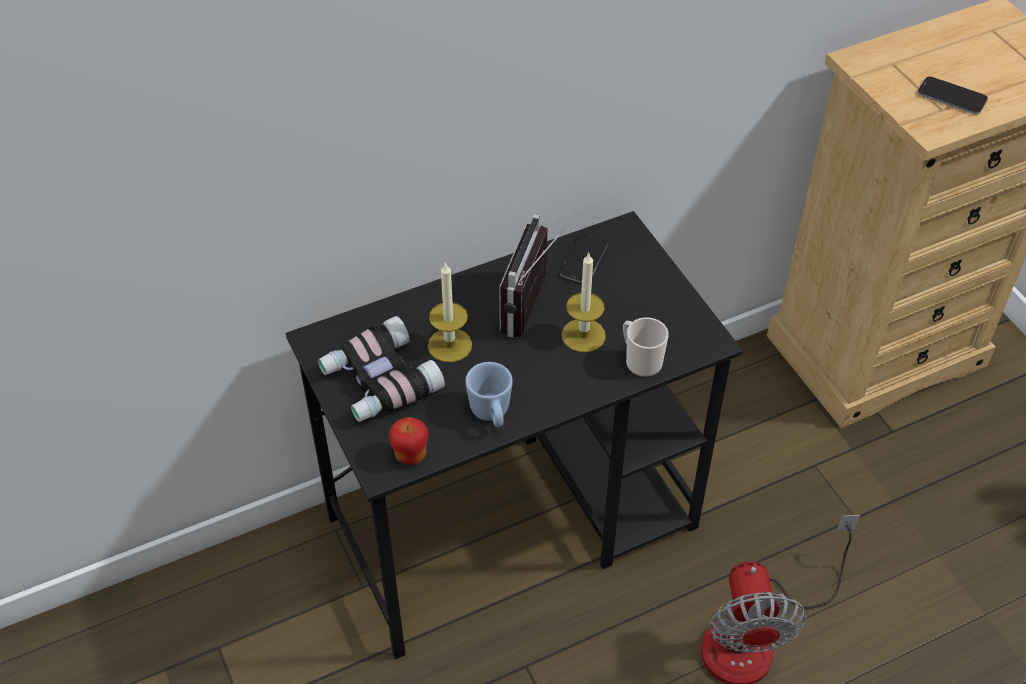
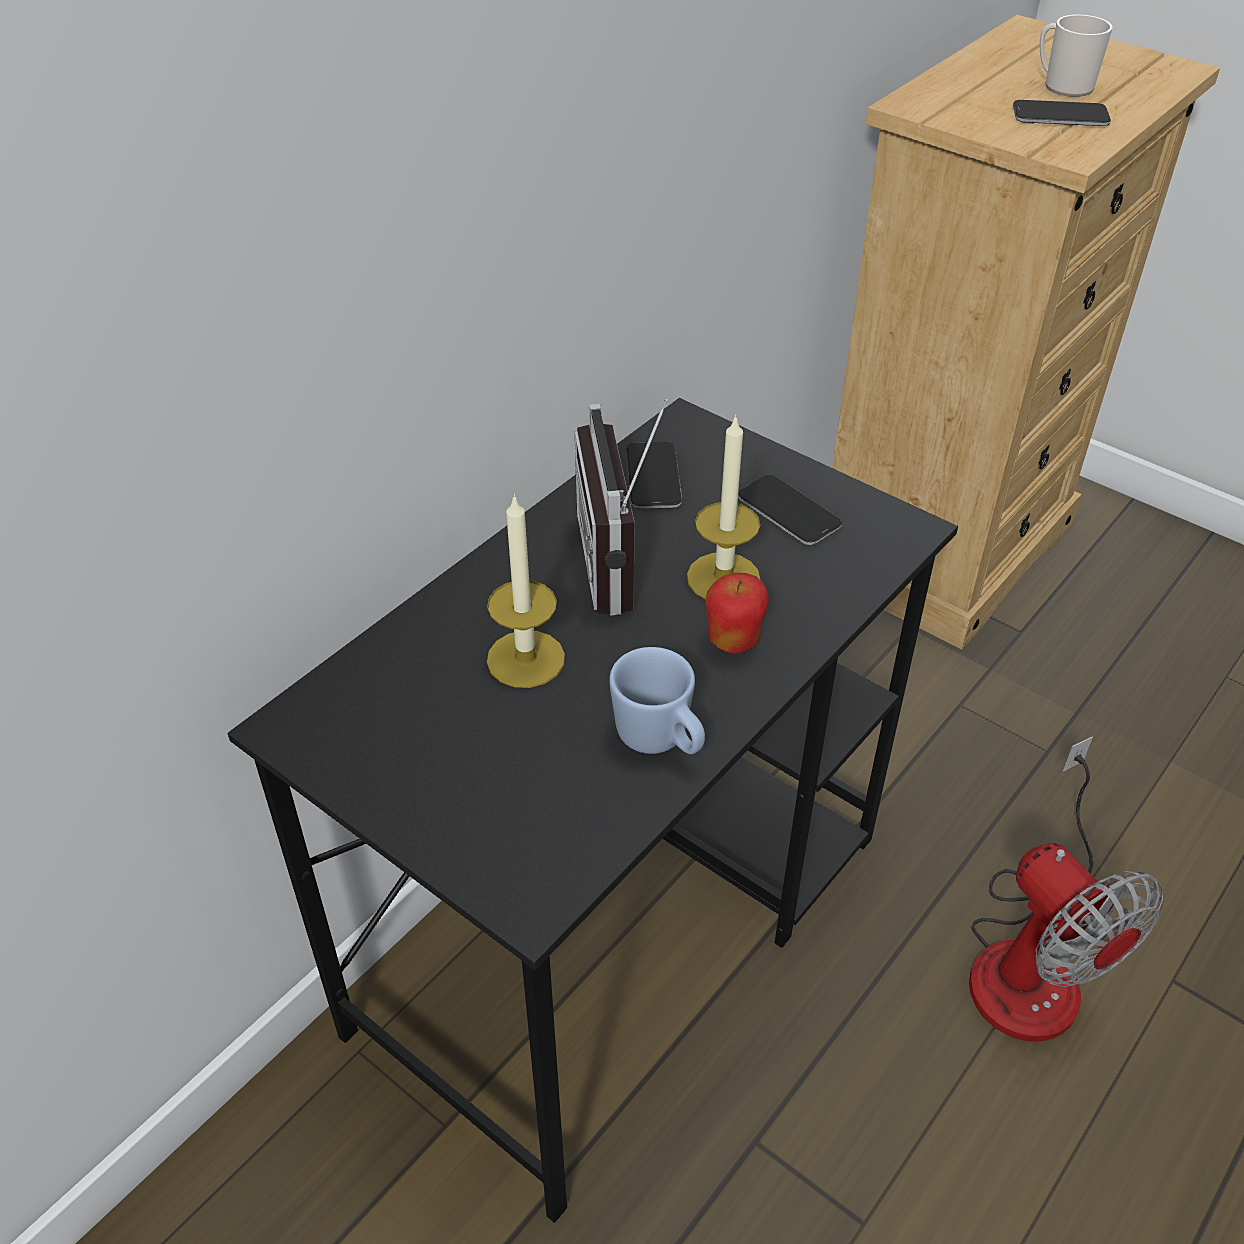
camera: 25 degrees left, 5 degrees down
(379, 381) = (439, 754): binoculars -> none
(410, 456) = (567, 858): apple -> apple (733, 641)
(640, 360) = (830, 585): mug -> mug (1063, 86)
(647, 308) = (788, 512): none -> phone

